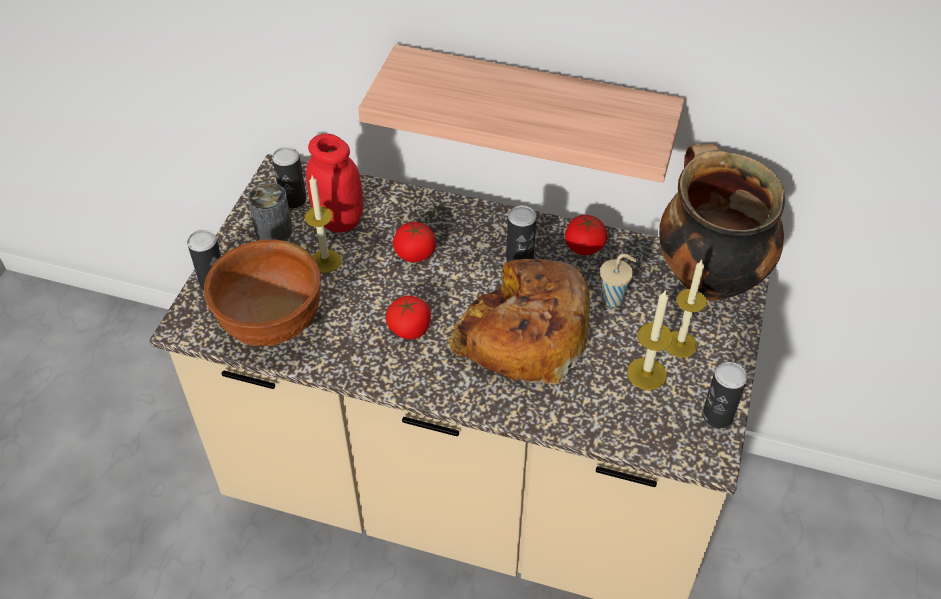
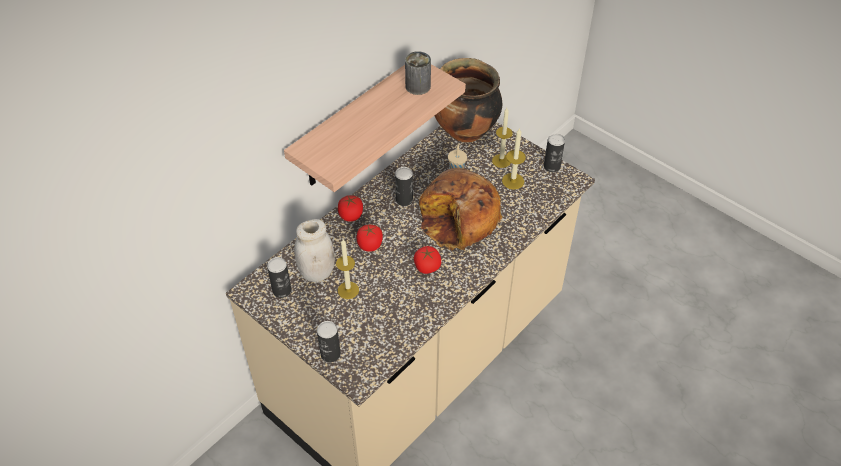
camera: 65 degrees left, 0 degrees up
(271, 324) = (384, 333): brown bowl -> none
(274, 231) = (304, 309): can -> can (418, 86)
(339, 220) = (317, 272): red jar -> white jar
(584, 246) = (412, 170): tomato -> tomato (351, 215)

